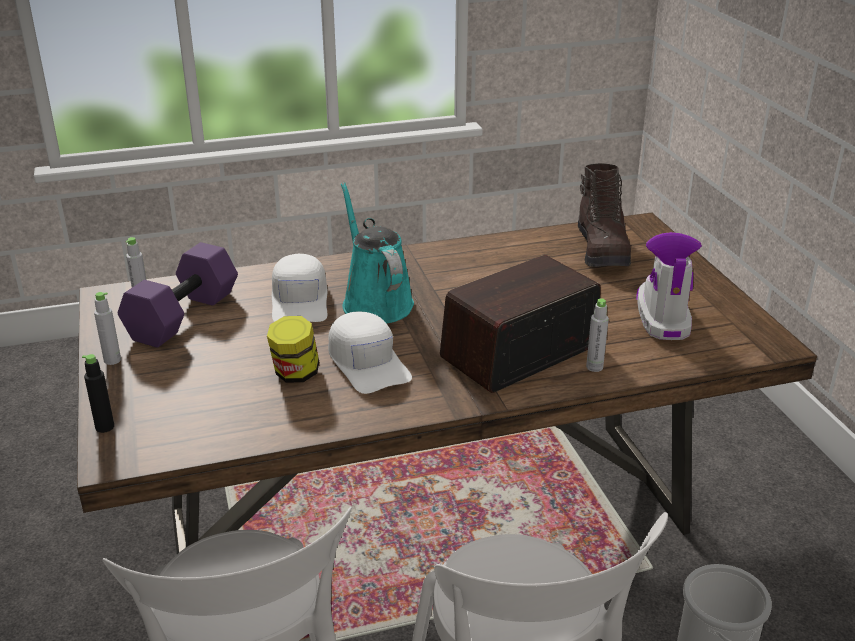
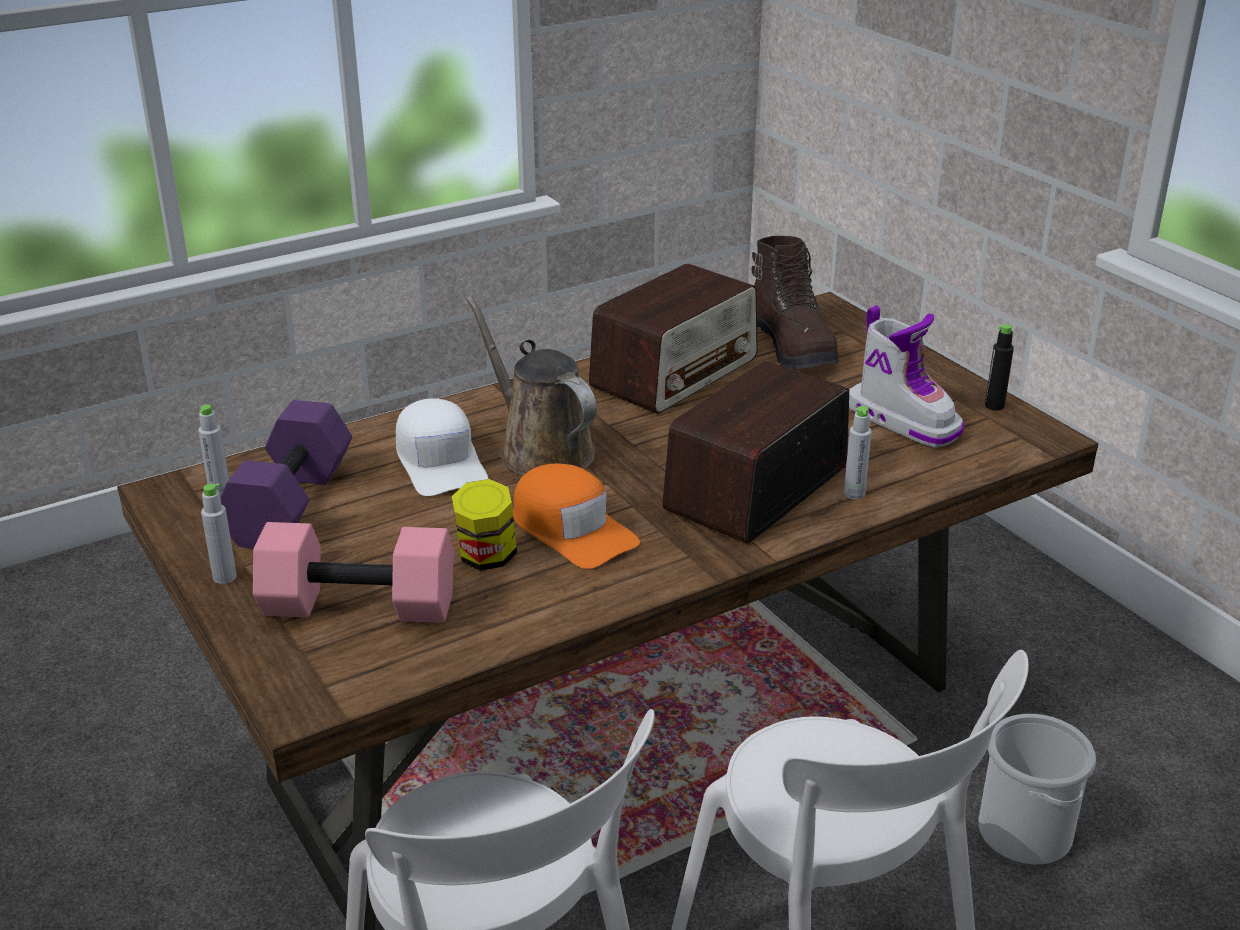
camera: 15 degrees left, 0 degrees up
(105, 427) = (266, 666): black bottle -> black bottle (994, 406)
(192, 393) = (361, 604): none -> pink dumbbell
(367, 362) = (572, 529): white cap -> orange cap
(375, 302) = (540, 450): turquoise watering can -> brown watering can
(502, 258) = (675, 372): none -> radio
(662, 316) = (903, 420): boot -> boot turned 150 degrees clockwise

